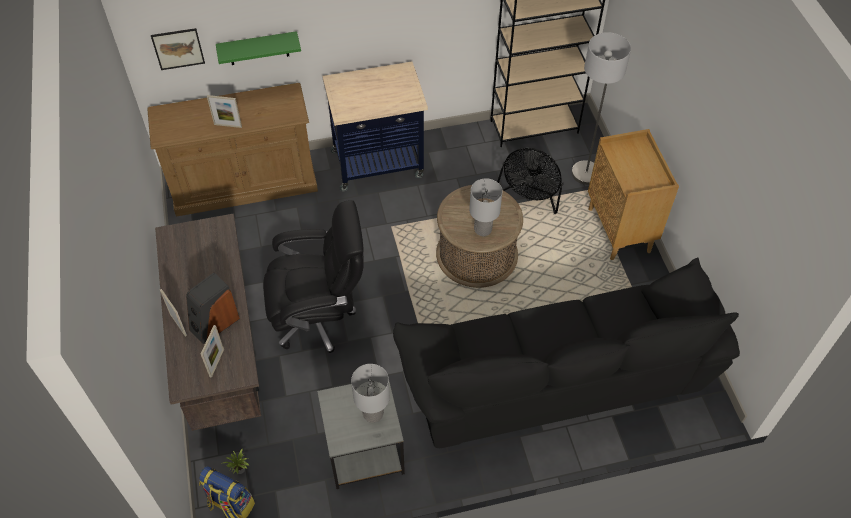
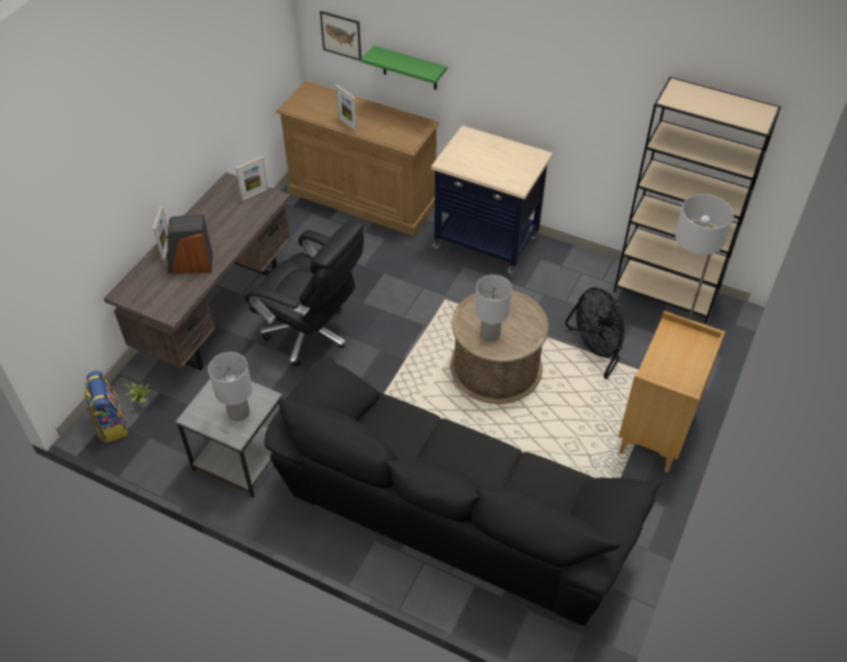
camera: 40 degrees right, 5 degrees down
(217, 363) = (162, 293): picture frame -> picture frame (255, 194)

